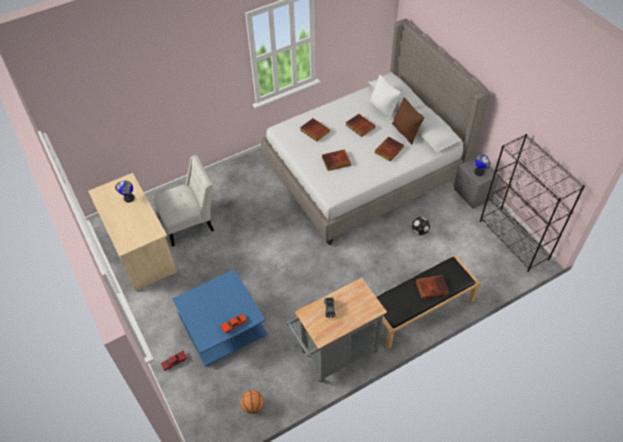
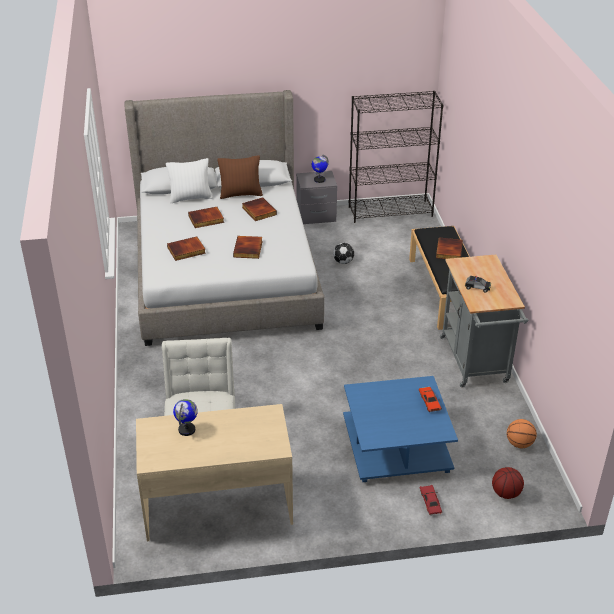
camera: 70 degrees left, 15 degrees down
(198, 407) = (505, 493): none -> basketball

